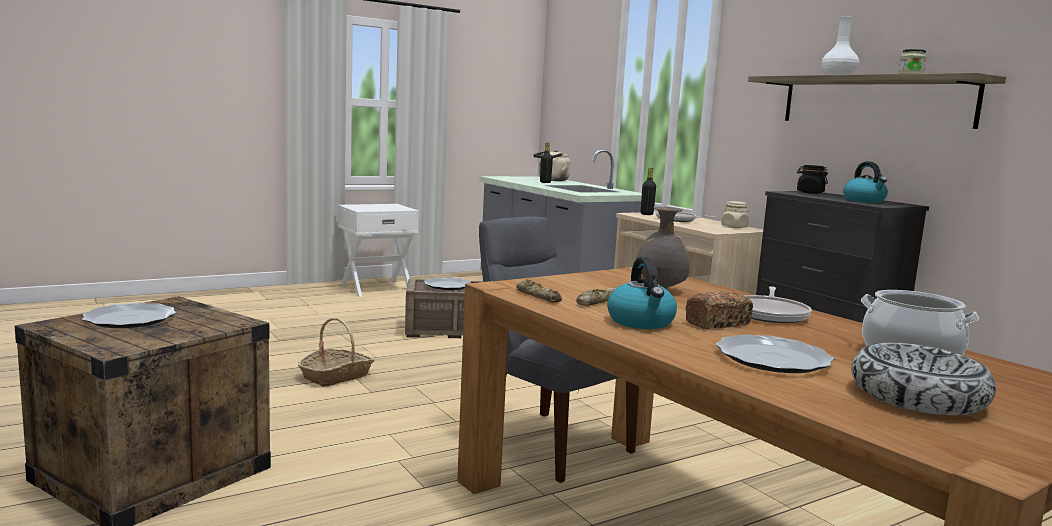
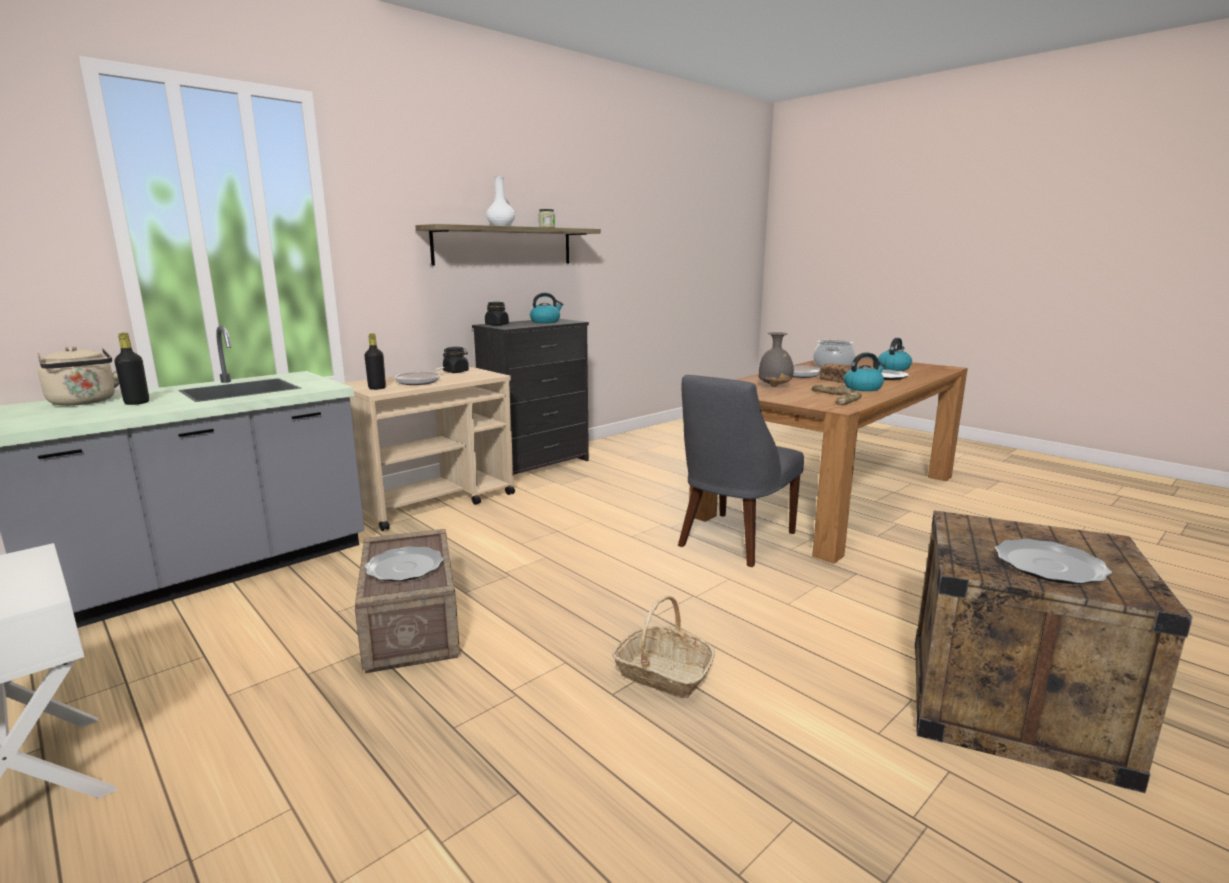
camera: 100 degrees left, 5 degrees up
(734, 227) = (456, 371): beige jar -> black jar
(917, 397) = (893, 368): bowl -> kettle

